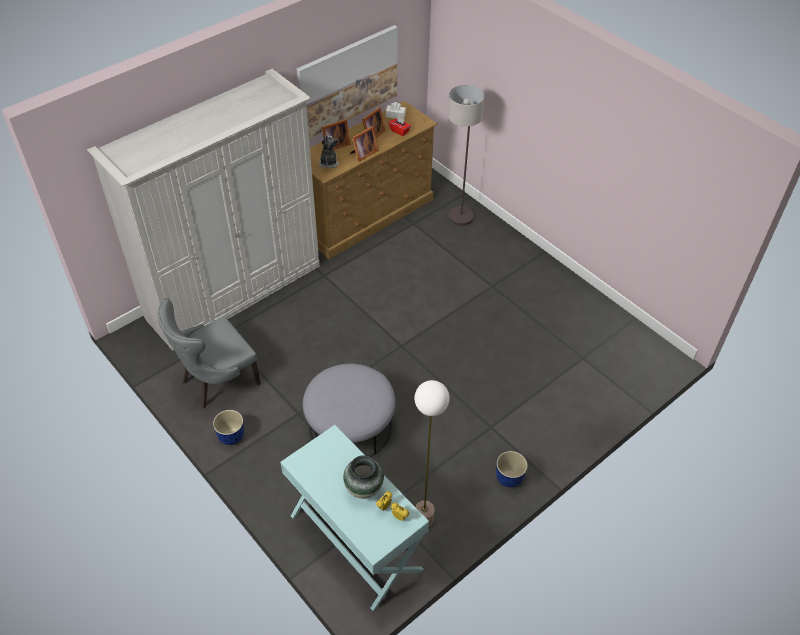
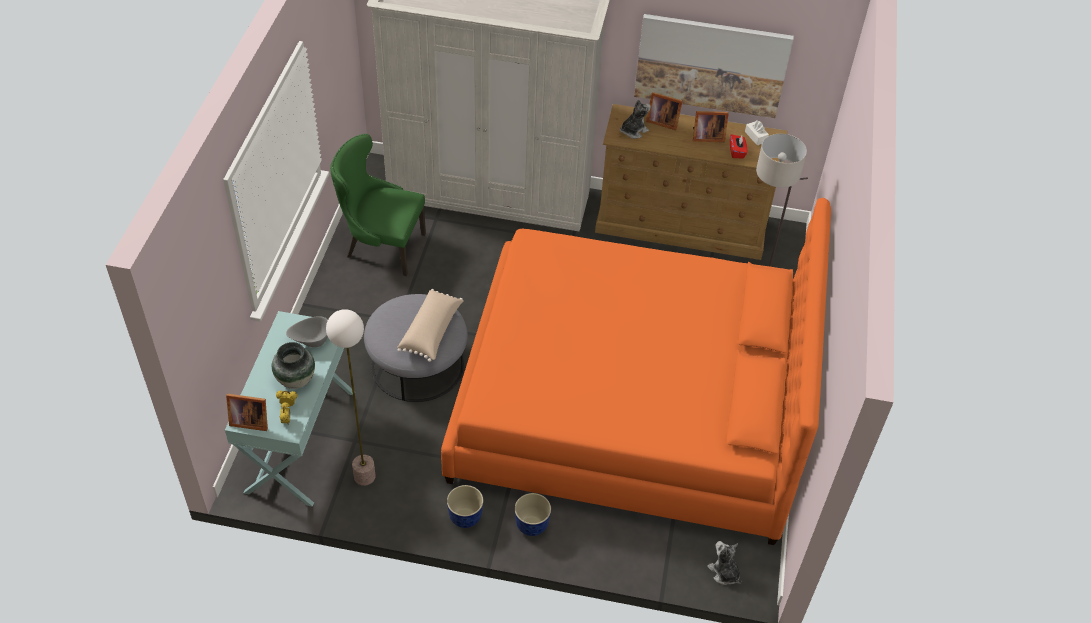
camera: 50 degrees right, 0 degrees up
(216, 381) = (382, 247): grey chair -> green chair
(231, 436) = (335, 292): planter -> planter (532, 525)
(332, 456) = (311, 341): none -> grey bowl
(363, 154) = (673, 146): picture frame -> picture frame (249, 420)
(363, 388) = (432, 331): none -> beige pillow
(488, 332) = (630, 402): none -> orange bed
(653, 369) = (724, 572): none -> plush toy

